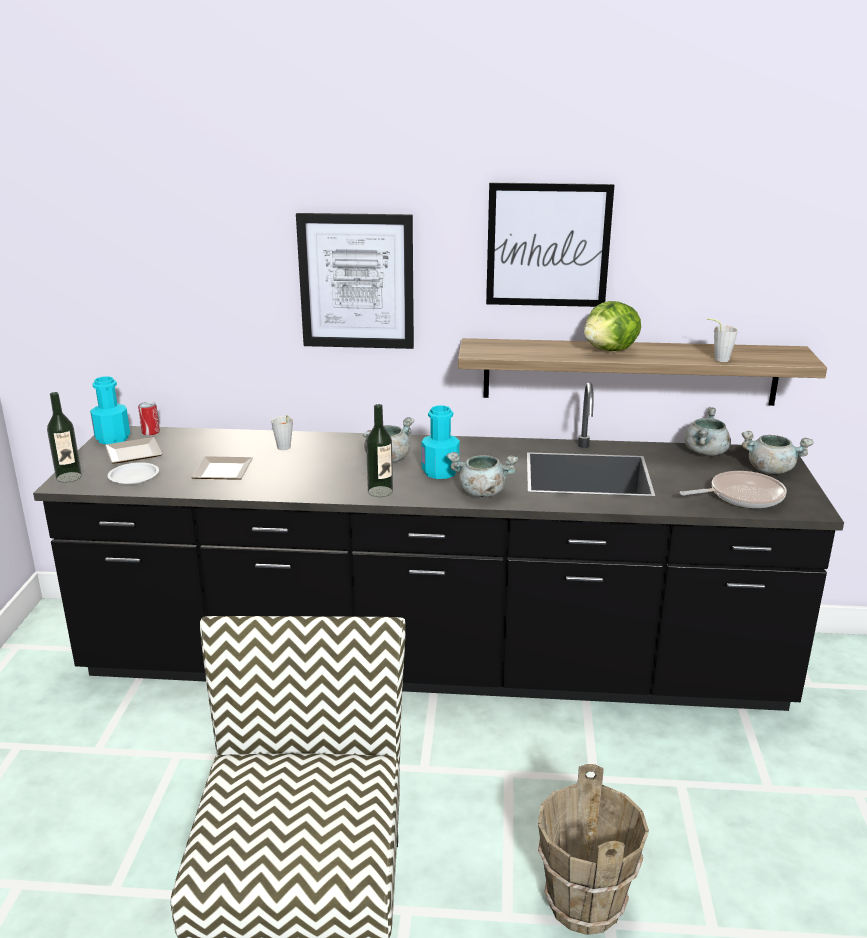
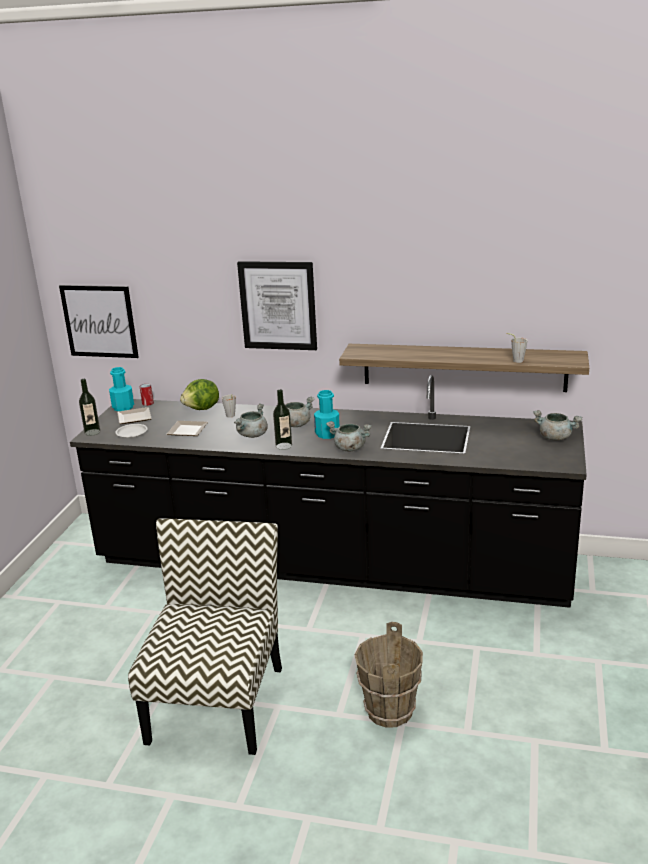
camera: 10 degrees right, 0 degrees up
(548, 245) = (403, 282): picture -> picture (99, 321)
(610, 350) = (445, 353): lettuce -> lettuce (202, 409)
(706, 452) = (516, 424): grey cooking pot -> grey cooking pot (252, 435)
(742, 496) = (525, 455): frying pan -> none

